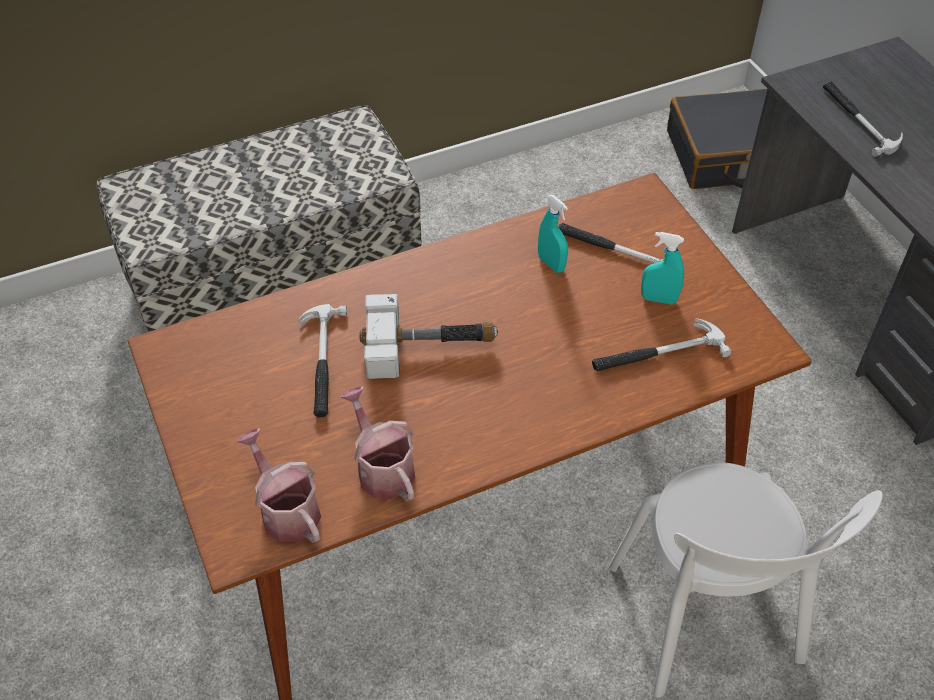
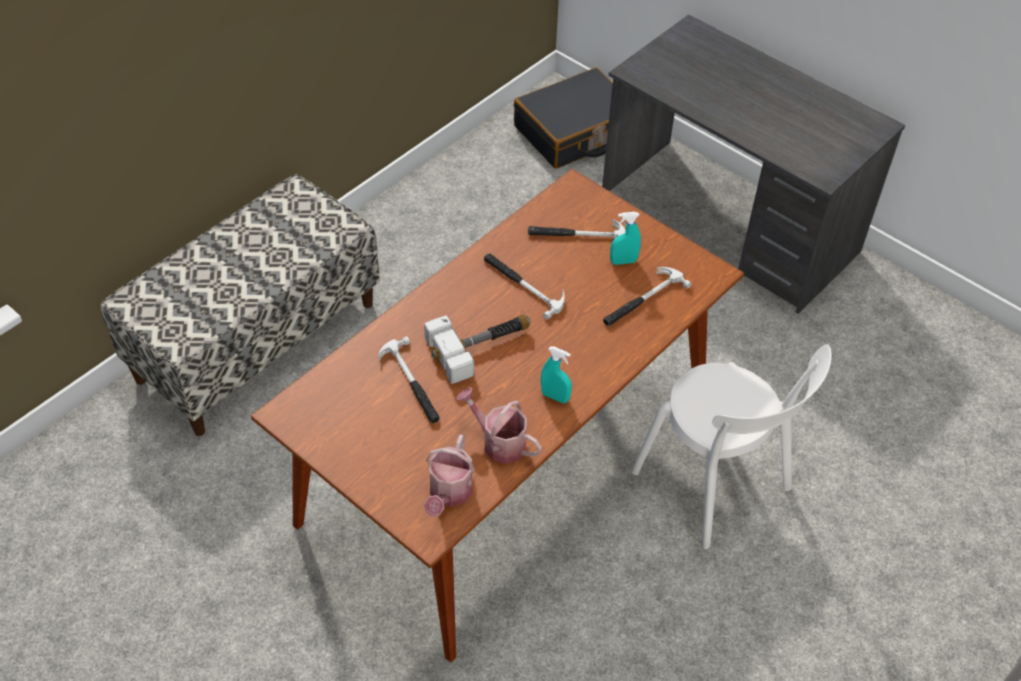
camera: 25 degrees left, 0 degrees up
(286, 510) = (449, 494): watering can -> watering can turned 105 degrees counterclockwise
(551, 264) = (536, 259): turquoise spray bottle -> turquoise spray bottle (555, 396)
(858, 120) = (691, 88): hammer -> hammer (523, 285)

